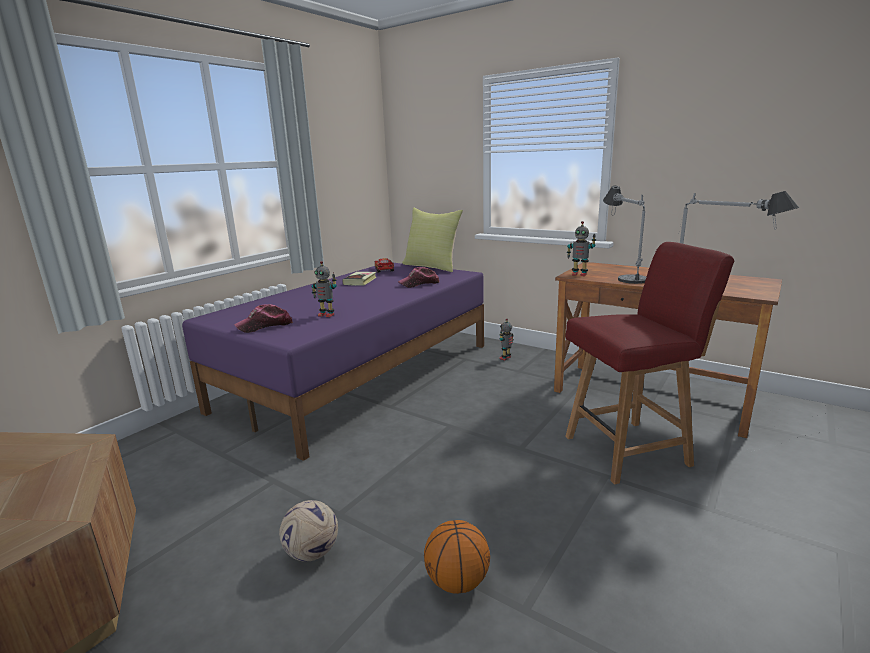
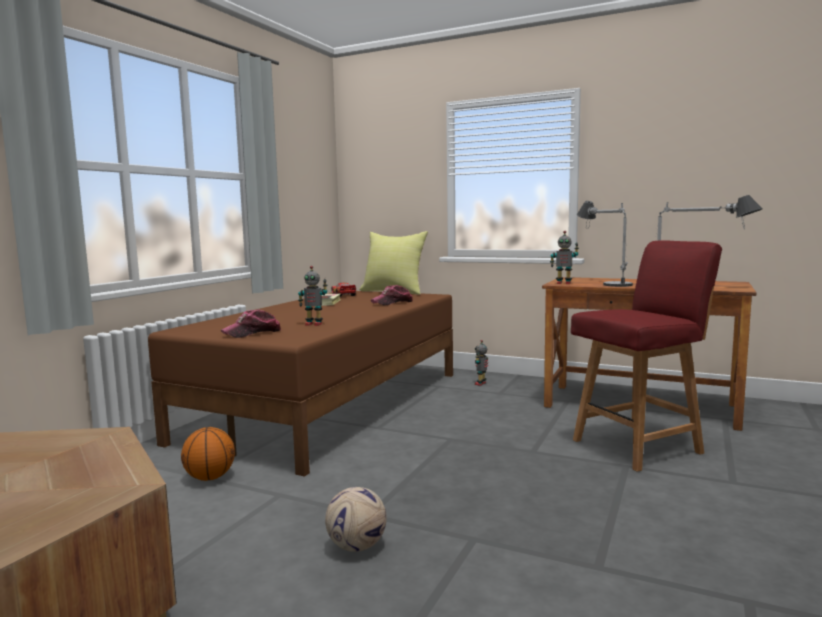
camera: 10 degrees left, 10 degrees down
(362, 375) = (331, 404): purple bed -> brown bed
(457, 582) = (522, 554): basketball -> basketball (210, 478)

